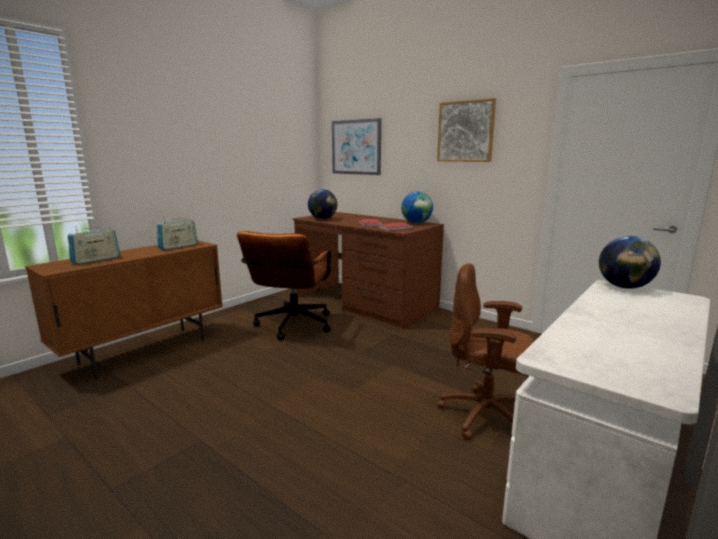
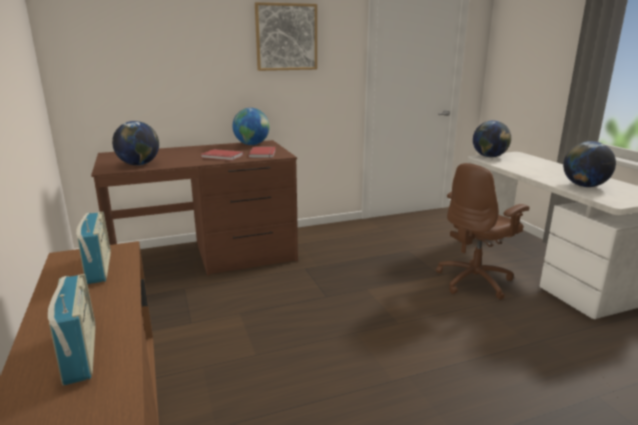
camera: 60 degrees left, 5 degrees up
(292, 327) = (210, 319): brown office chair -> none
(356, 147) = (123, 54): picture -> none
(595, 339) = (584, 186): none -> globe

